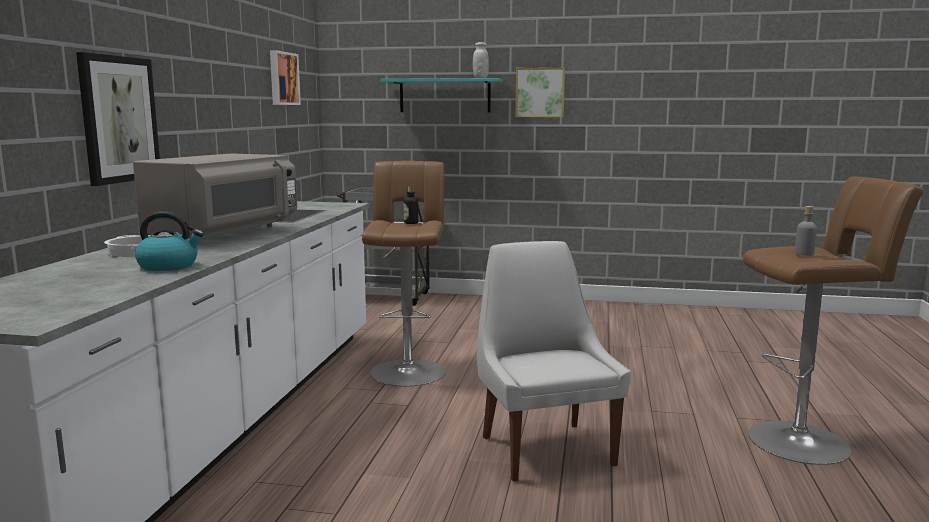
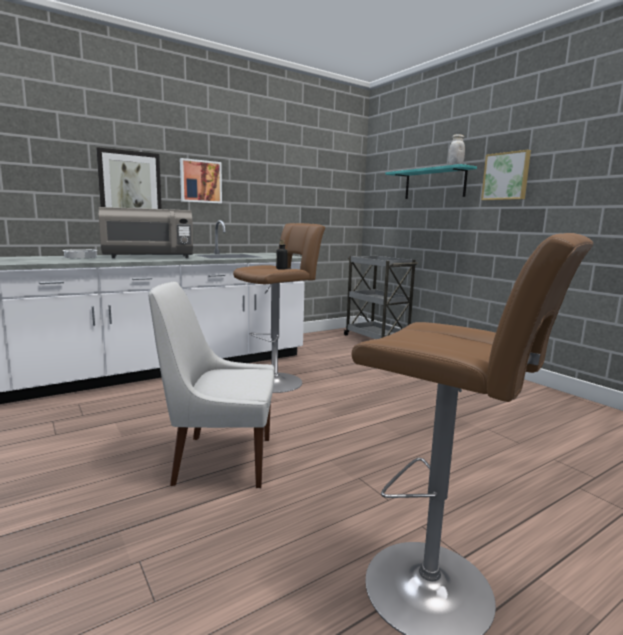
camera: 45 degrees right, 0 degrees up
(169, 266) = (48, 261): kettle -> none
(282, 78) = (312, 173): picture -> picture (200, 181)
(545, 448) = (219, 460): white chair -> white chair turned 120 degrees counterclockwise
(804, 254) = (442, 335): grey bottle -> none

